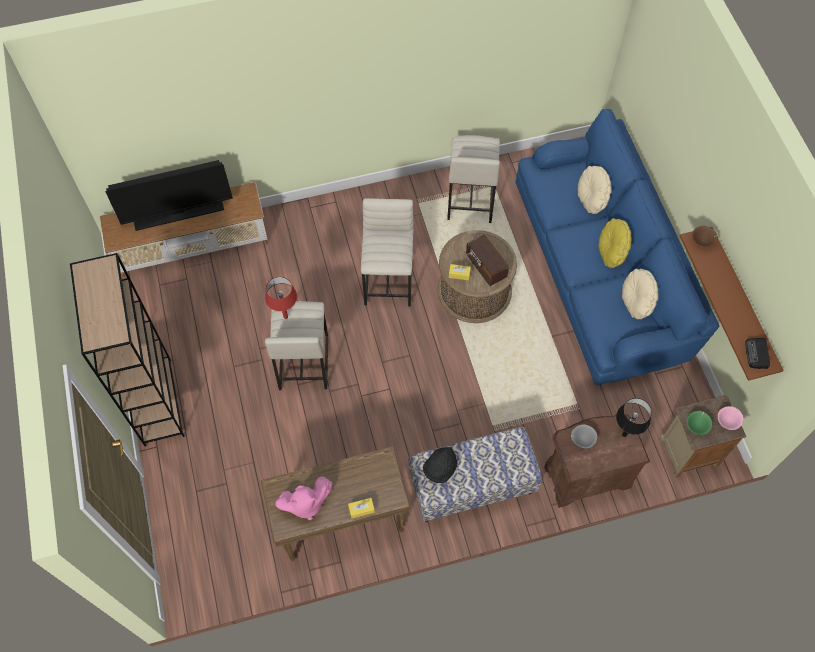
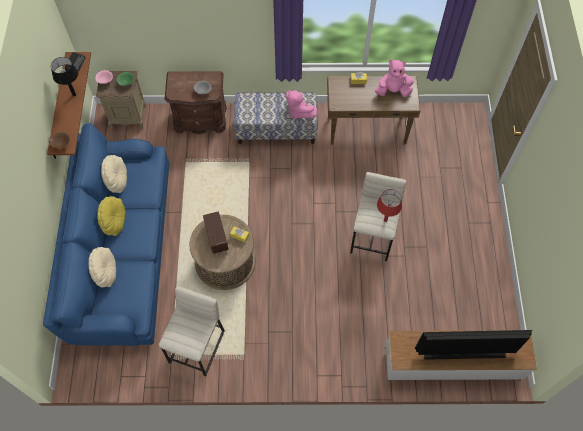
camera: 165 degrees left, 0 degrees up
(157, 401) = (486, 234): beige bookcase -> none
(388, 281) = (290, 287): beige stool -> none
(440, 468) = (298, 111): black hat -> pink plush toy
(624, 434) = (175, 88): black table lamp -> black table lamp (74, 95)

